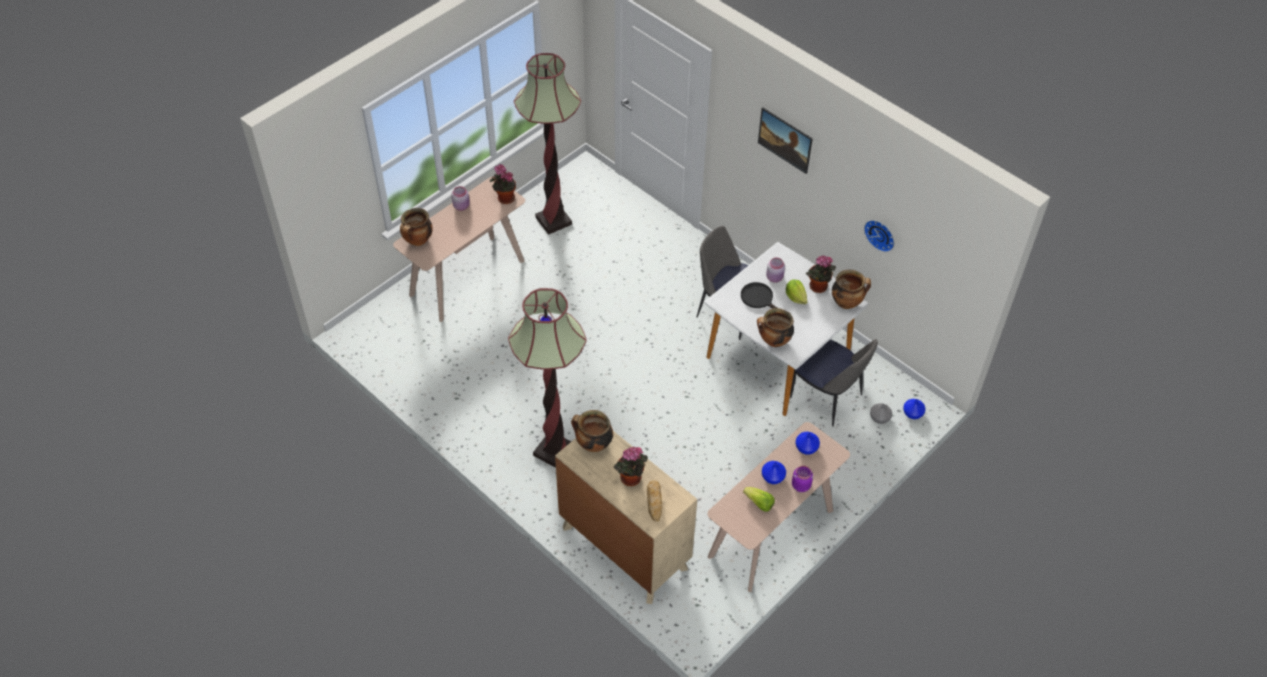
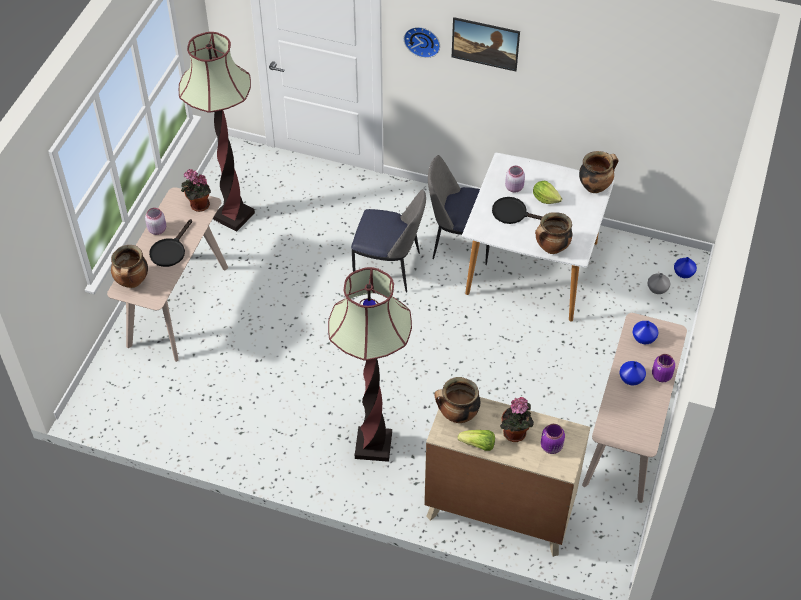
camera: 25 degrees left, 0 degrees up
(461, 226) = (170, 250): none -> black frying pan
(654, 502) = (552, 447): bread -> purple jar
(759, 503) = (634, 409): lettuce -> lettuce (478, 445)
(818, 288) = (560, 182): potted plant -> none
(827, 398) = (600, 289): chair -> chair (389, 268)
(881, 234) = (613, 105): wall clock -> wall clock (422, 40)

